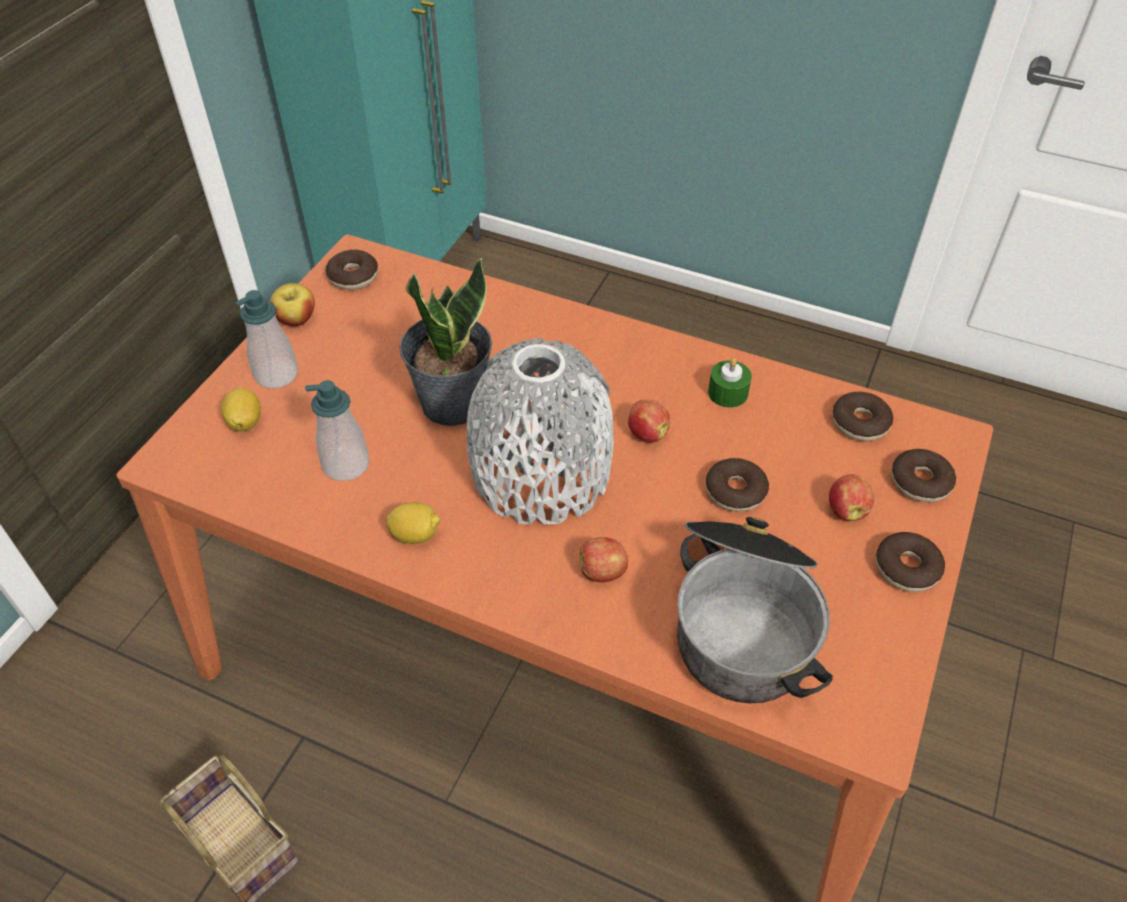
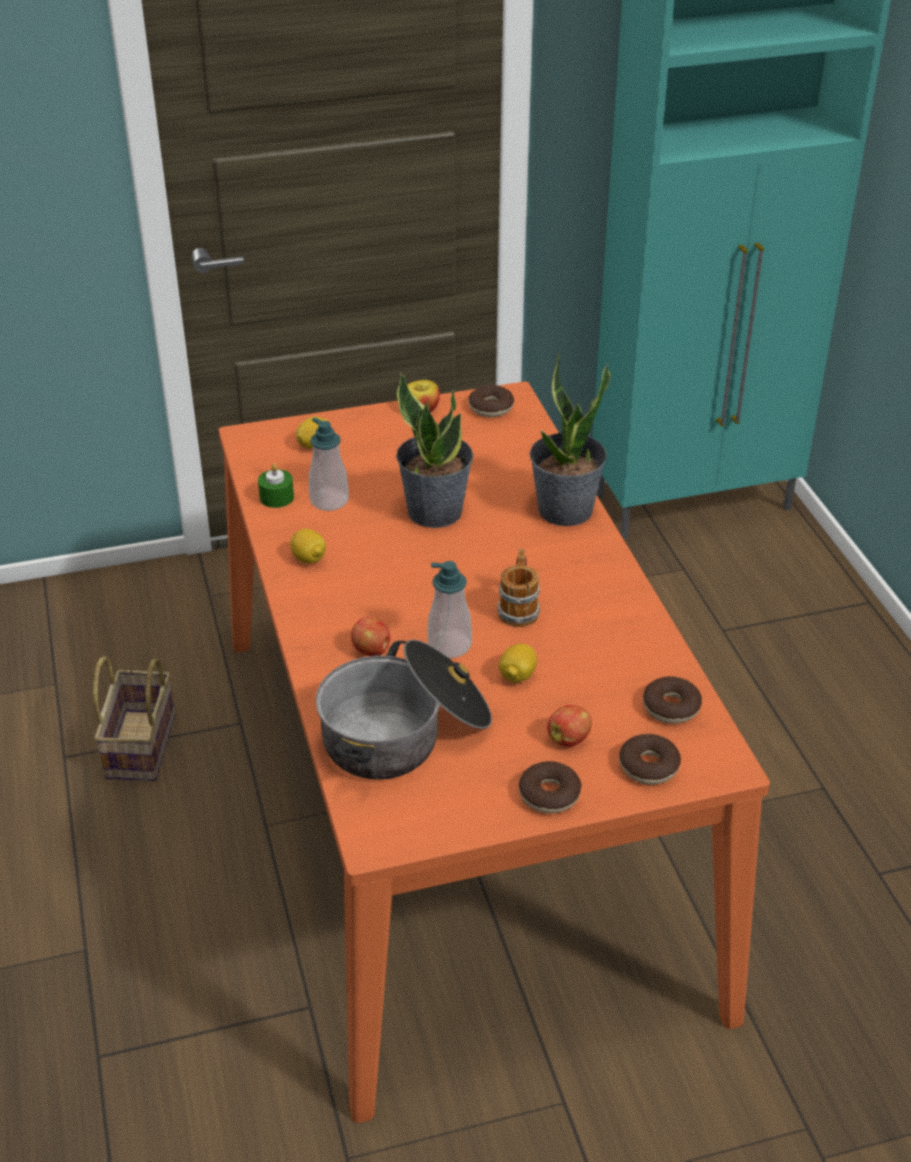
camera: 50 degrees right, 10 degrees down
(276, 374) = (366, 432): soap dispenser -> soap dispenser (449, 645)
(541, 472) = (423, 580): grey vase -> none
(549, 324) = (565, 510): none -> potted plant
(646, 433) = (519, 608): apple -> mug
(728, 393) = (611, 626): green candle -> green candle (276, 497)
(735, 491) = (517, 676): donut -> lemon

